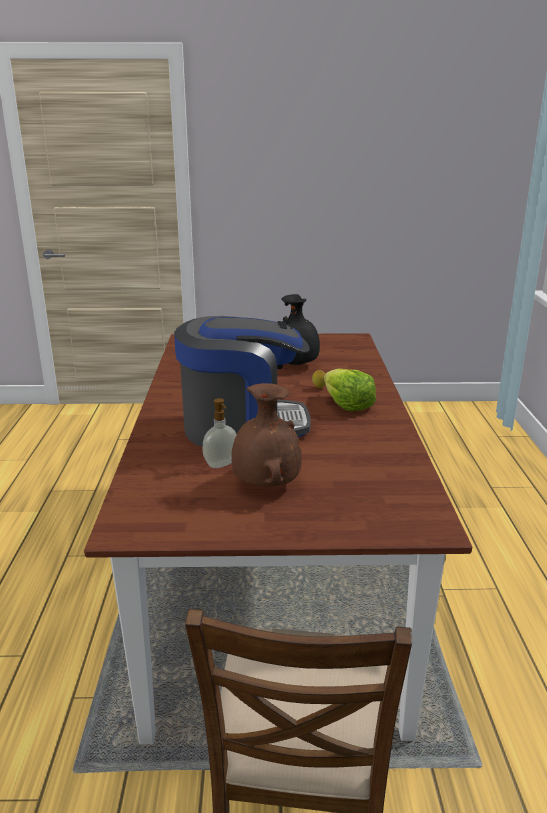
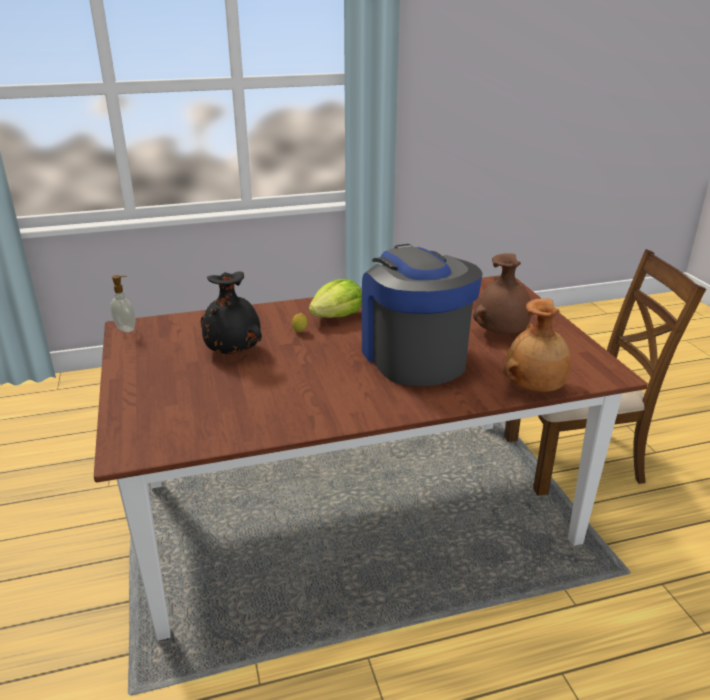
camera: 105 degrees left, 5 degrees up
(137, 472) = (535, 388): none -> brown vase
(221, 464) = (489, 354): soap dispenser -> soap dispenser (126, 328)

